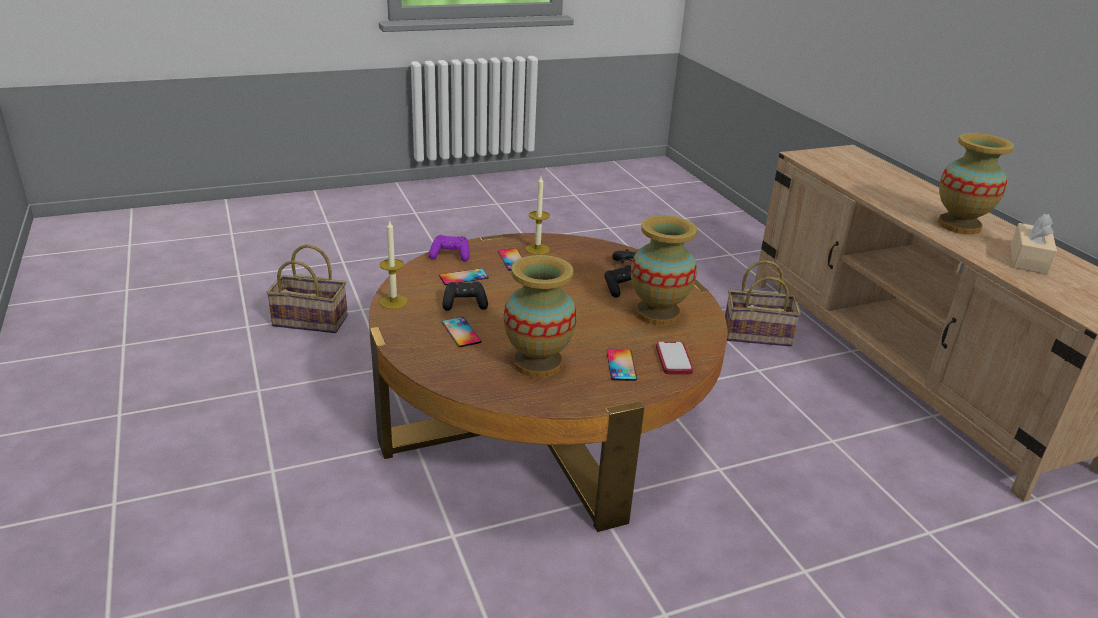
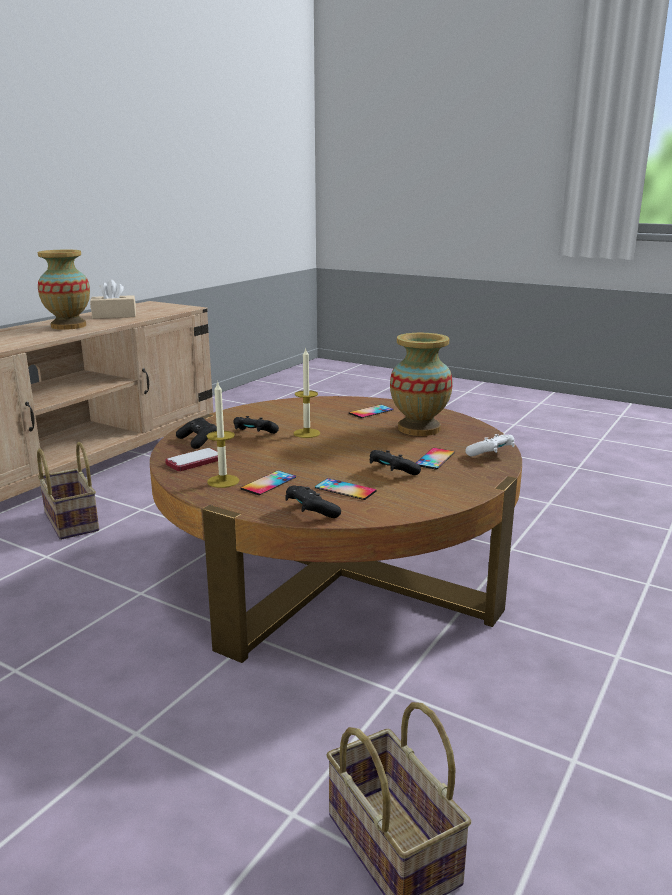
camera: 125 degrees left, 10 degrees down
(393, 302) = (450, 498): candle -> candle (306, 433)
(429, 361) = (491, 454): none -> white game controller
(450, 255) = (311, 512): purple game controller -> black game controller
(657, 314) = (279, 417): vase -> none
(673, 359) = (335, 403): phone -> phone (194, 461)

